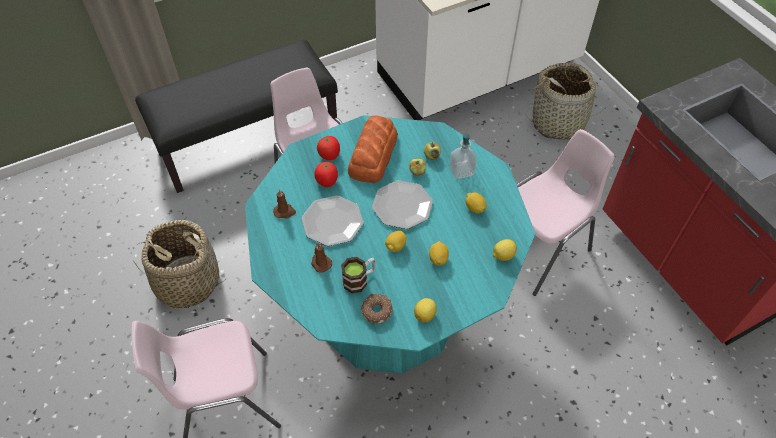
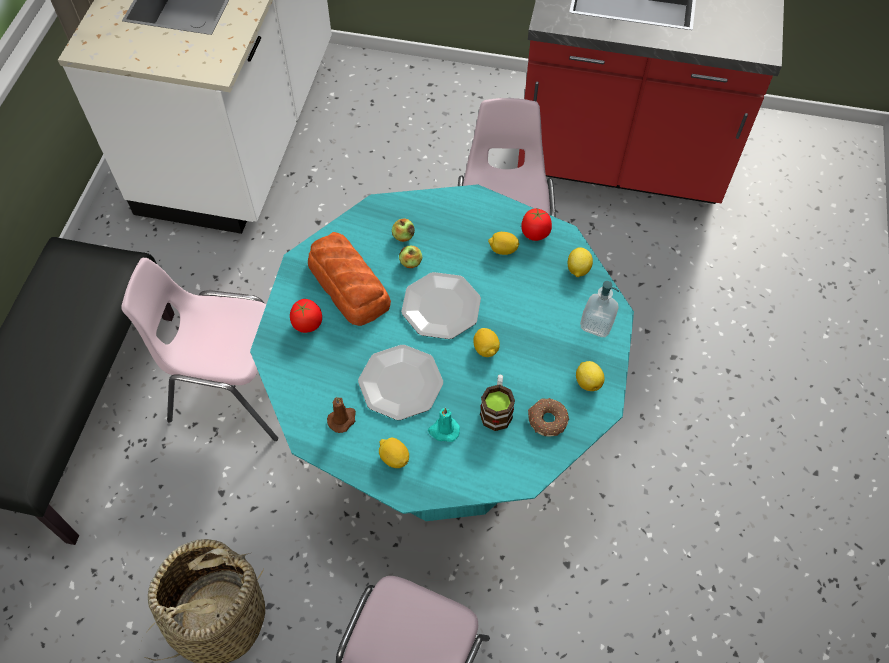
camera: 50 degrees left, 5 degrees up
(320, 263) = (443, 430): brown candle -> turquoise candle
(327, 181) = (342, 351): tomato -> tomato (535, 233)
(438, 259) = (534, 324): lemon -> lemon (394, 458)
(461, 171) = (447, 226): soap dispenser -> soap dispenser (596, 324)
(558, 122) = (378, 121): basket -> none

